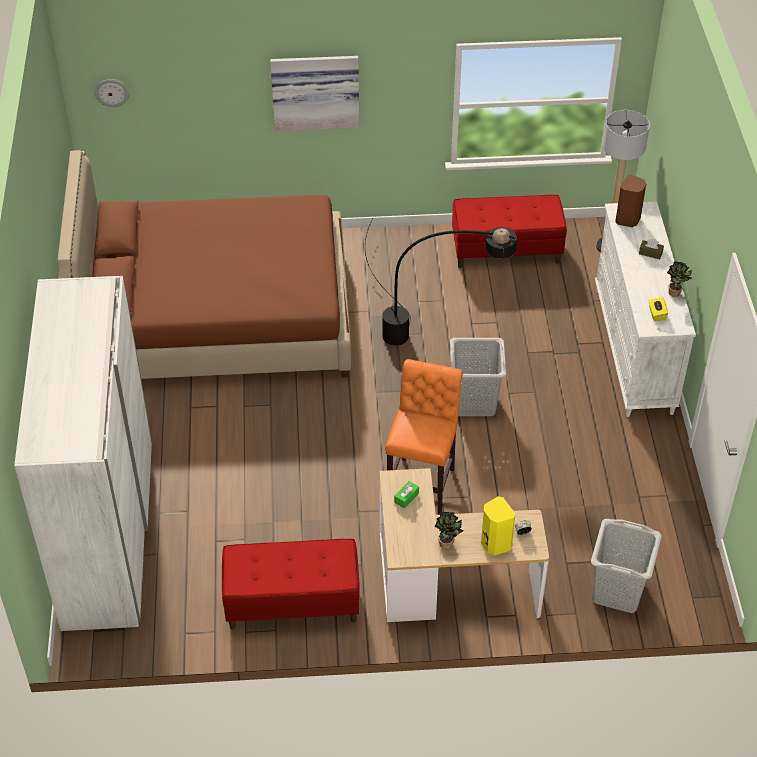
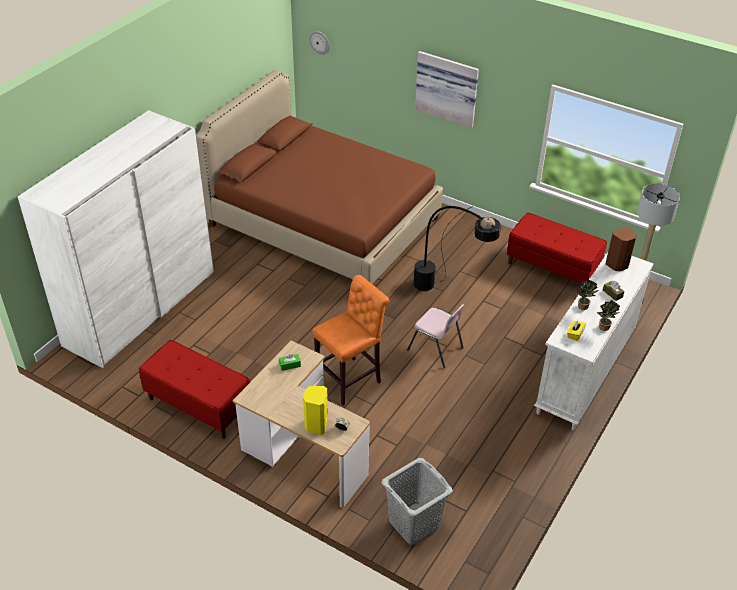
camera: 35 degrees right, 5 degrees down
(448, 544) = (285, 408): potted plant -> potted plant (584, 307)
(474, 402) = (436, 349): grey laundry basket -> pink chair

